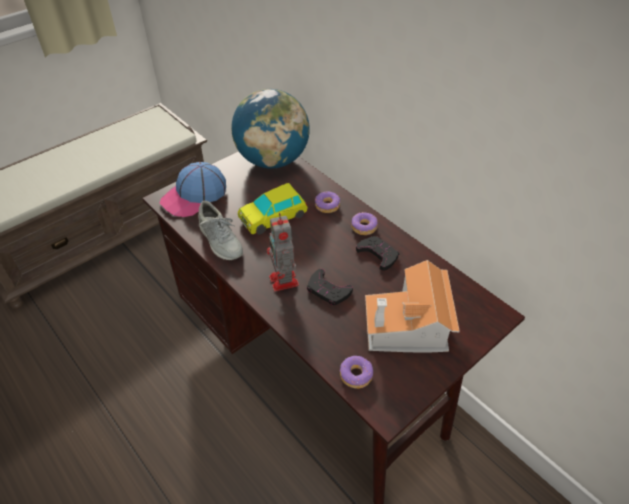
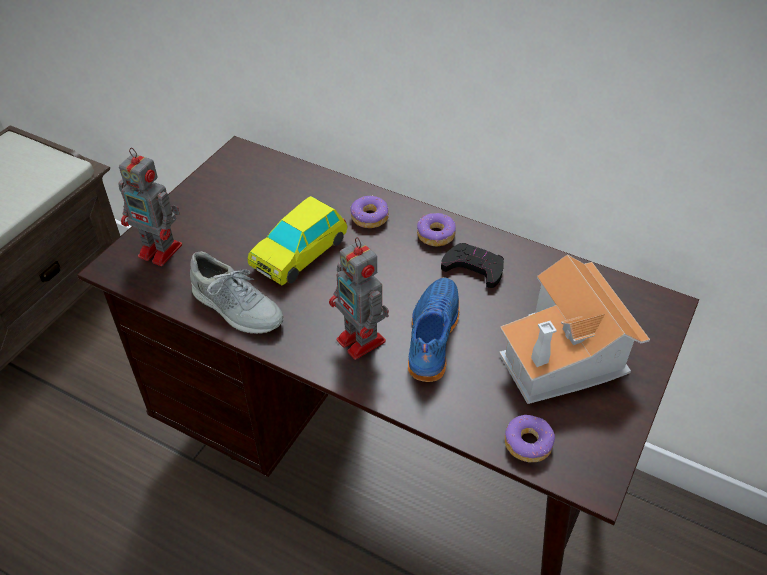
camera: 20 degrees left, 0 degrees up
(194, 196) = (162, 251): cap -> toy robot
(272, 160) = (257, 170): globe -> none
(328, 290) = (430, 336): black game controller -> blue shoe

